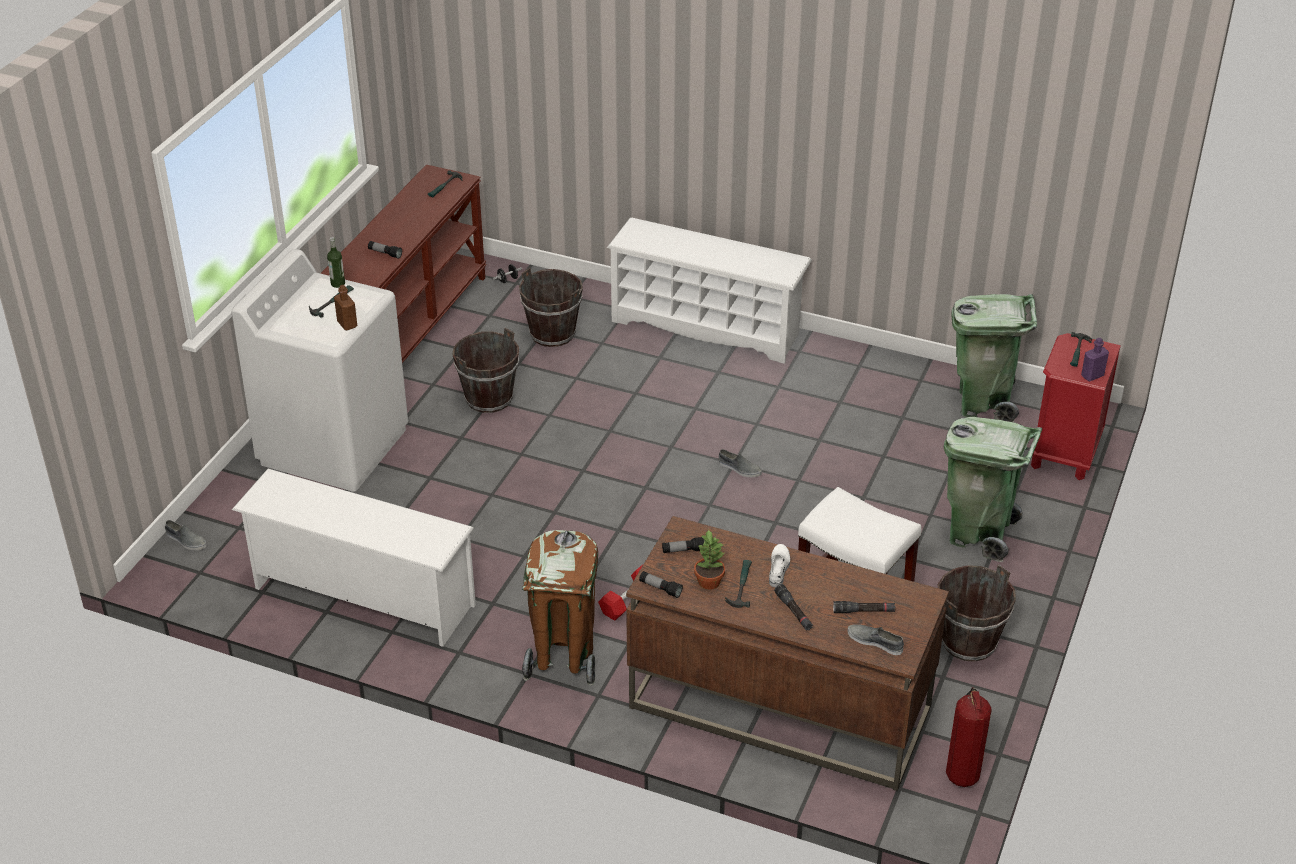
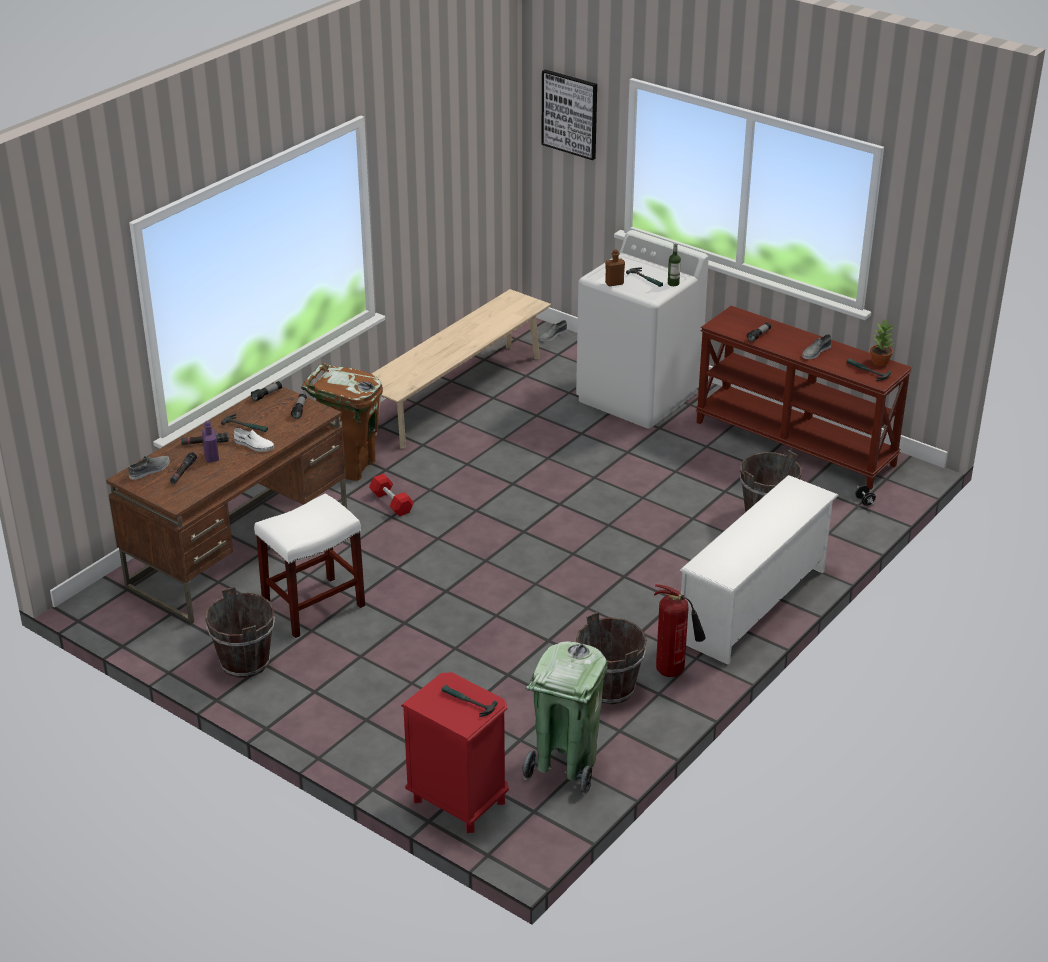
camera: 105 degrees right, 5 degrees down
(109, 268) = (570, 114): none -> picture
(361, 597) = (458, 394): white shoe rack -> beige bench
(489, 399) = (676, 470): brown bucket -> brown bucket (609, 688)
(708, 581) = (260, 414): potted plant -> potted plant (880, 361)
(739, 468) = (526, 585): grey shoe -> grey shoe (816, 352)
(960, 774) = (118, 621): fire extinguisher -> fire extinguisher (674, 672)
(979, 533) = (372, 706): green trash can -> none
(1092, 376) = (424, 700): purple bottle -> purple bottle (211, 457)

